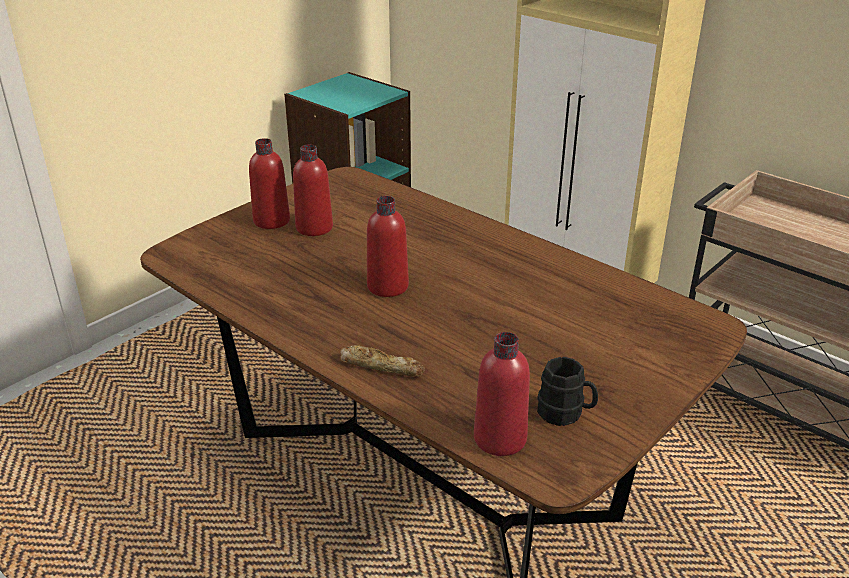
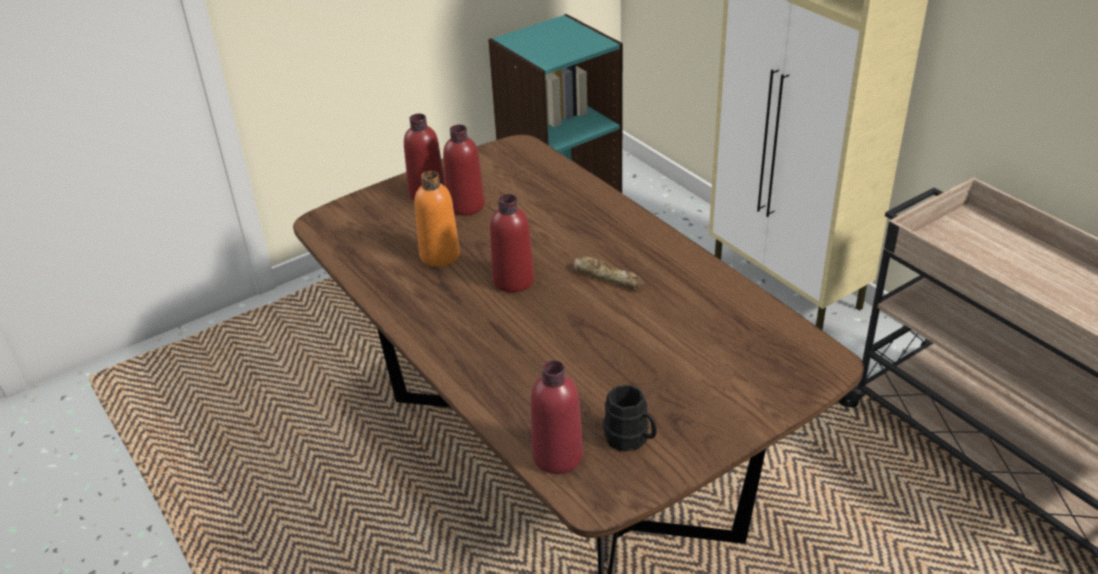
camera: 15 degrees right, 5 degrees up
(305, 272) = (440, 255): none -> orange bottle
(381, 366) = (476, 366): bread -> bread (608, 277)

